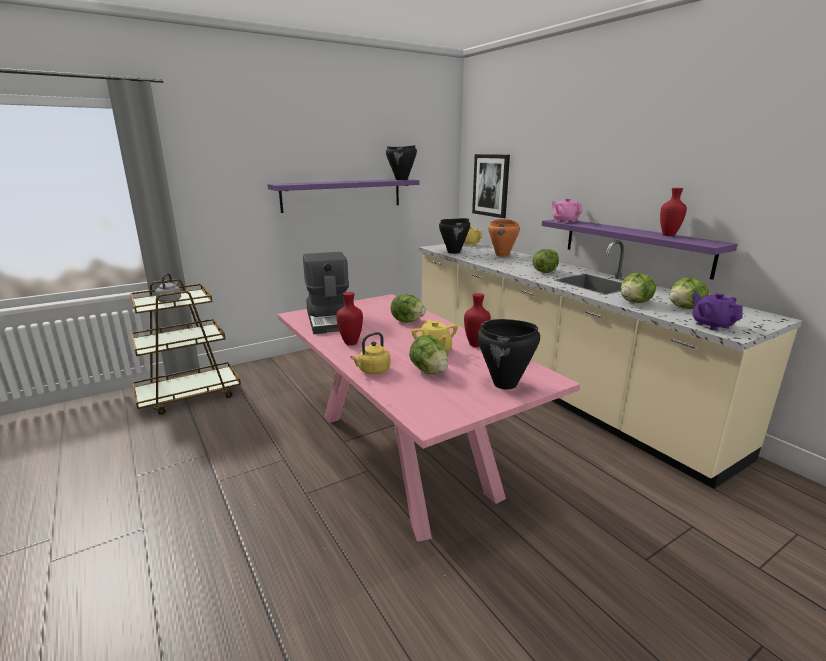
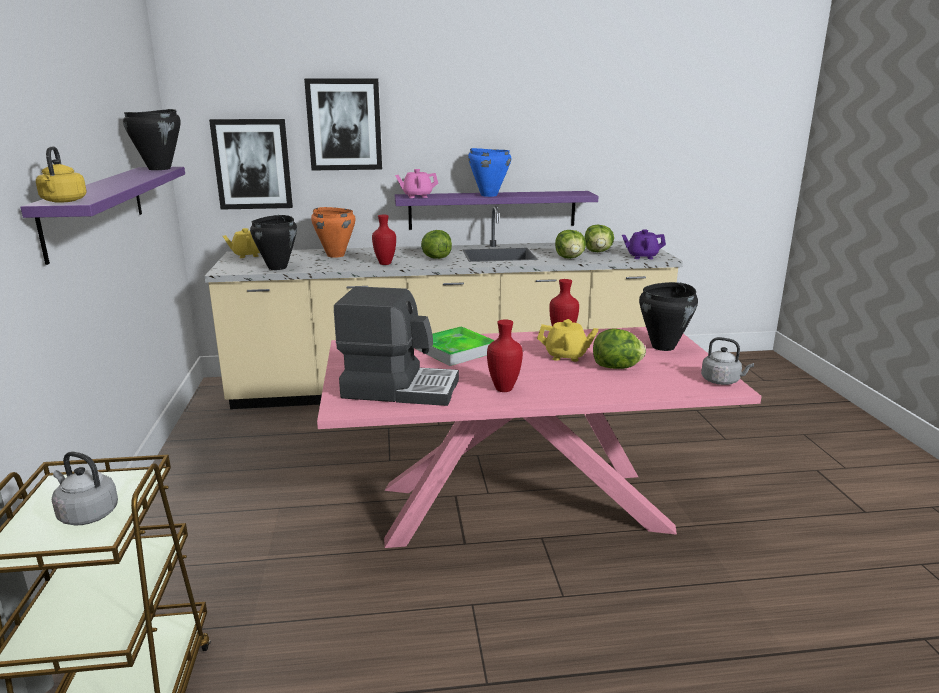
camera: 65 degrees left, 0 degrees up
(372, 371) = (600, 391): yellow kettle -> yellow kettle (63, 201)
(407, 321) = (456, 350): lettuce -> tray
(441, 418) = (722, 381): none -> grey kettle
(540, 160) = (344, 125): none -> picture
(617, 229) = (488, 195): none -> blue cooking pot
(668, 235) = (536, 193): red vase -> red vase (384, 263)

